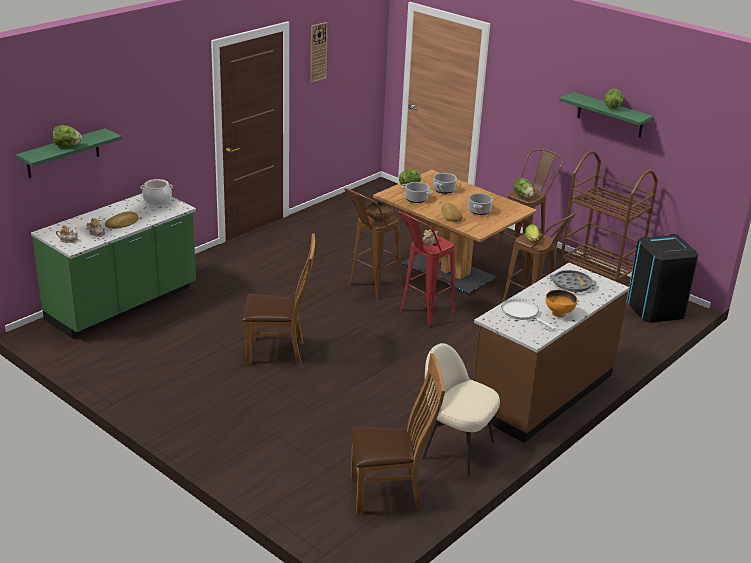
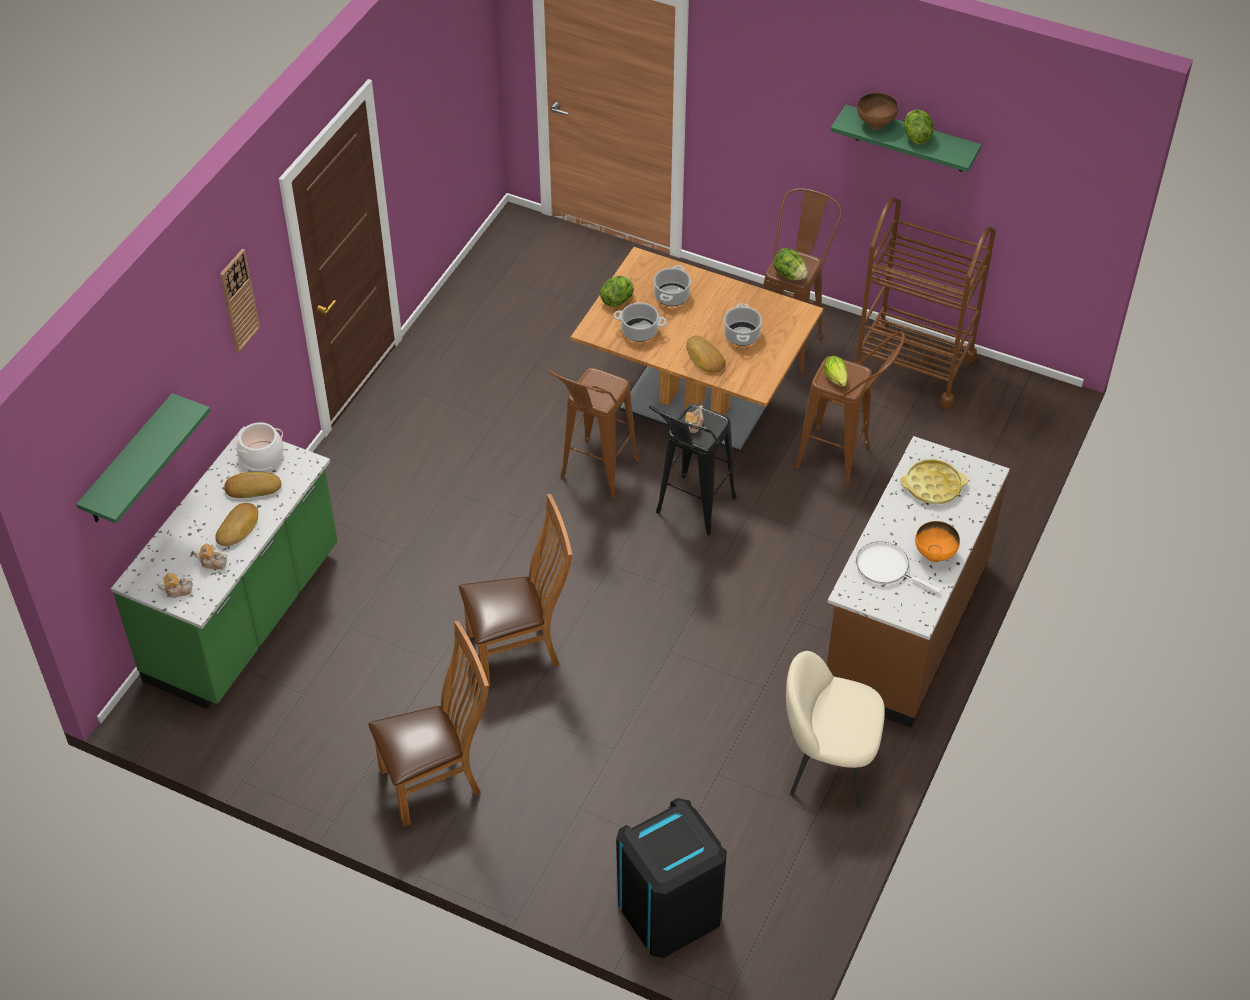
camera: 15 degrees left, 20 degrees up
(67, 146) = (142, 459): lettuce -> none
(143, 210) = (252, 487): none -> bread
(318, 52) = (412, 93): wall clock -> wall clock (239, 300)
(379, 221) = (602, 396): brown bowl -> brown bowl (876, 124)
(390, 493) = (773, 869): brown chair -> brown chair (437, 781)
(421, 315) = (690, 513): red stool -> black stool
(572, 284) = (932, 486): grey tray -> yellow tray
(655, 309) = (1009, 409): black trash can -> black trash can (669, 910)

